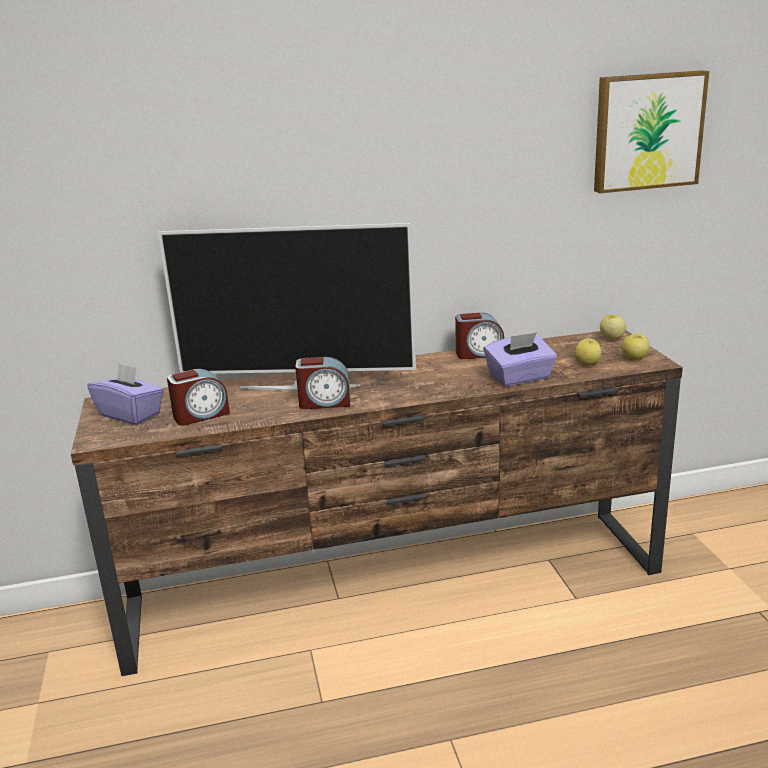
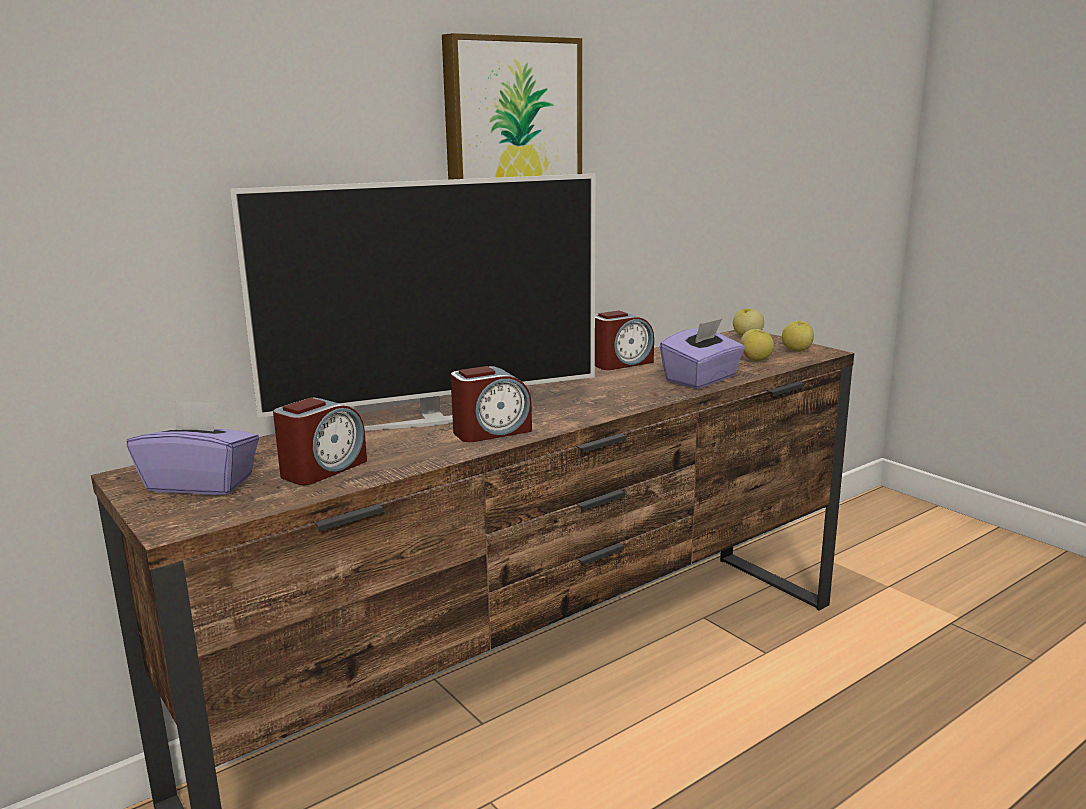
camera: 25 degrees left, 5 degrees down
(647, 131) = (761, 96): picture -> picture (511, 119)

